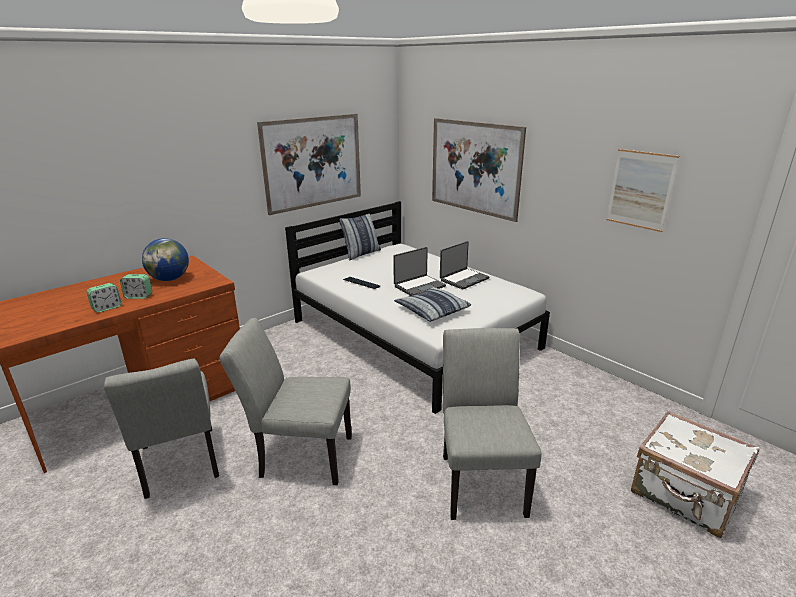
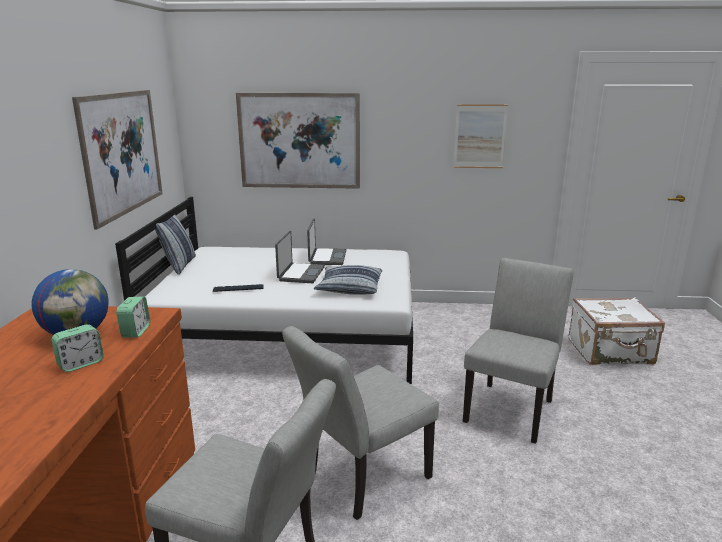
camera: 45 degrees left, 5 degrees down
(107, 308) = (64, 392): alarm clock -> alarm clock (136, 331)
(481, 478) = (511, 407): grey chair -> grey chair turned 75 degrees clockwise

